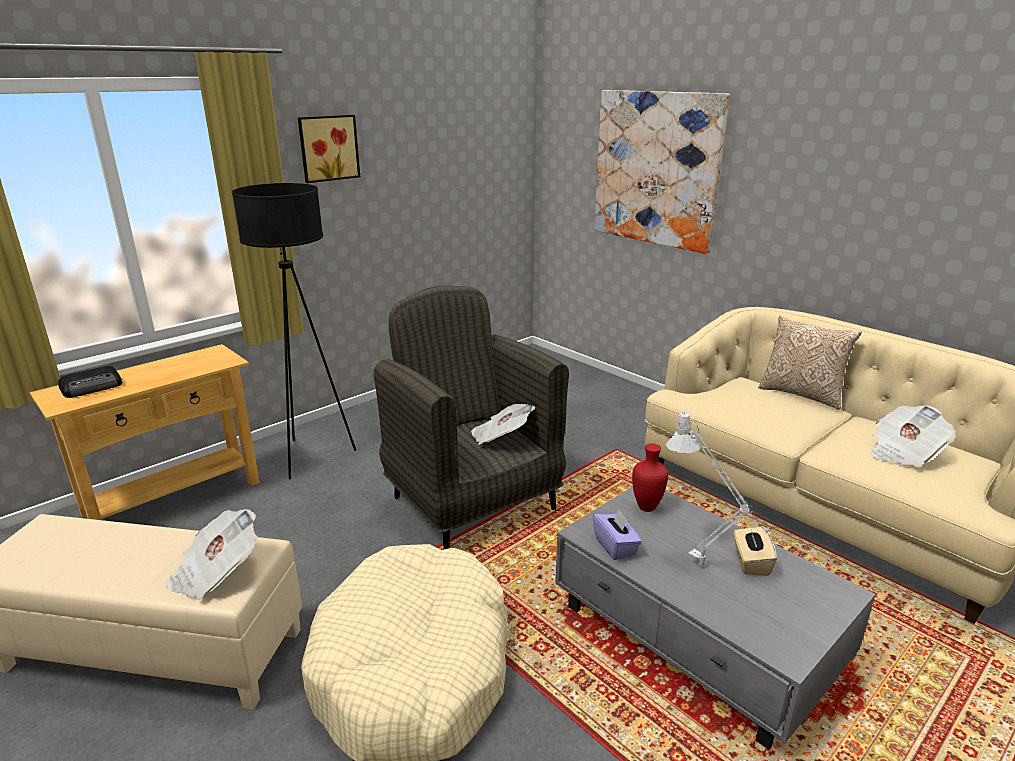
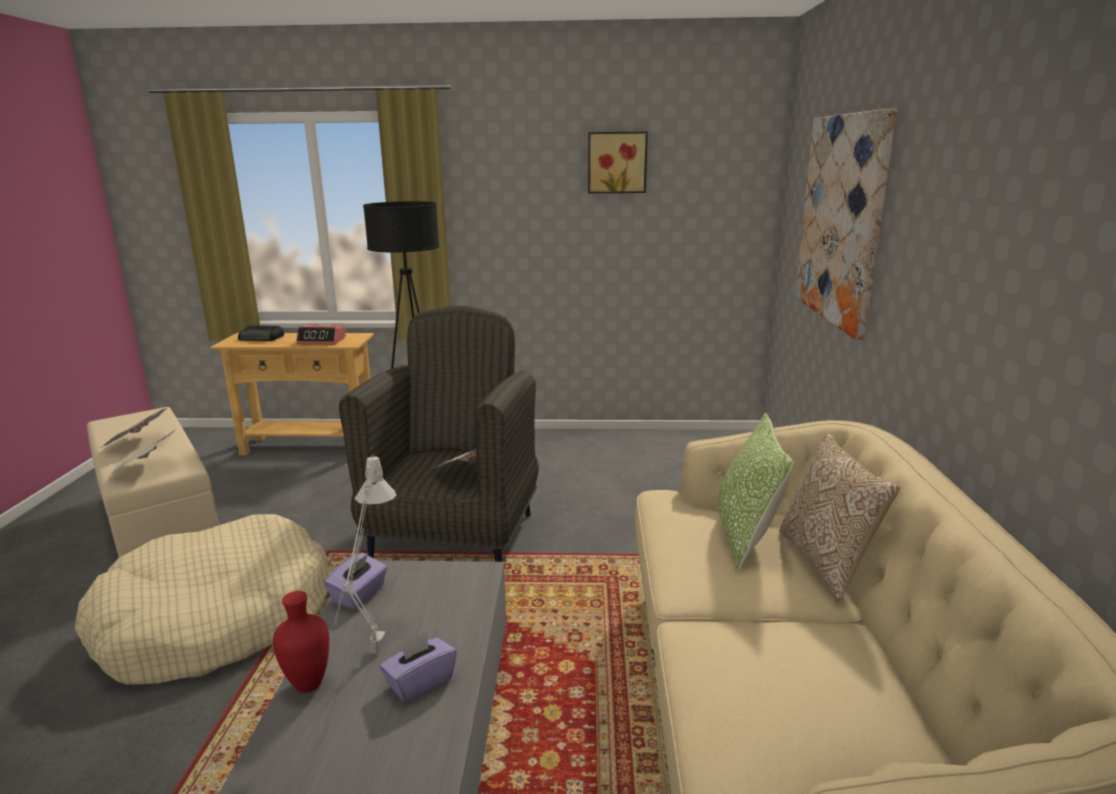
camera: 45 degrees right, 5 degrees down
(187, 367) = (322, 341): none -> alarm clock
(328, 148) = (502, 177): picture -> picture (617, 162)
(646, 507) = (450, 582): red vase -> red vase (310, 684)
(751, 562) = (420, 682): beige tissue box -> purple tissue box
(754, 397) = (745, 537): none -> pillow
(903, 452) = (792, 688): newspaper -> newspaper (137, 443)

